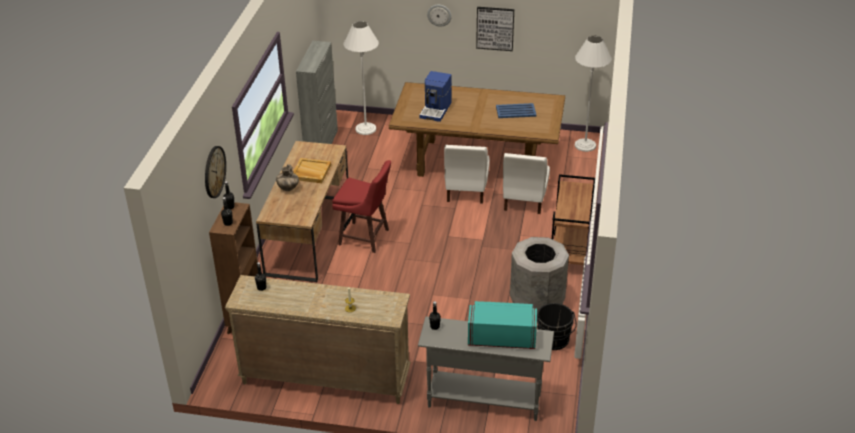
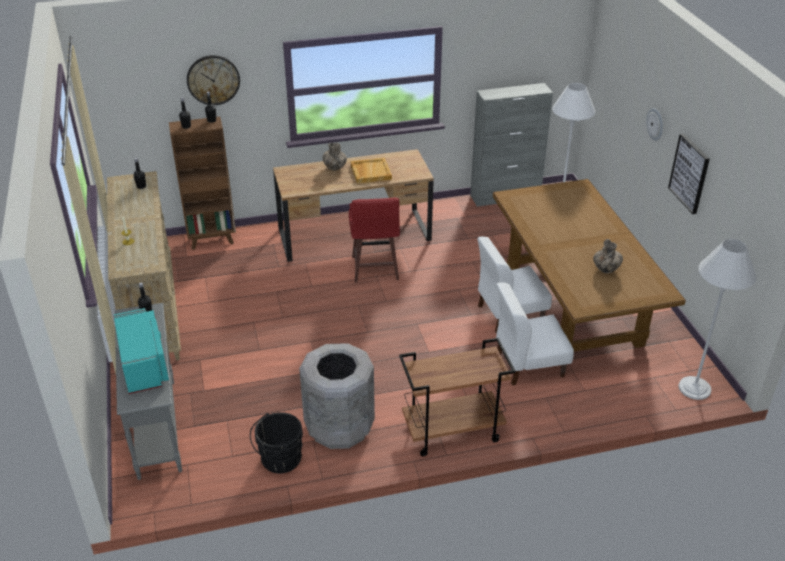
camera: 65 degrees right, 0 degrees up
(436, 110) = (551, 213): coffee machine -> none
(516, 111) = (606, 269): blue tray -> vase

